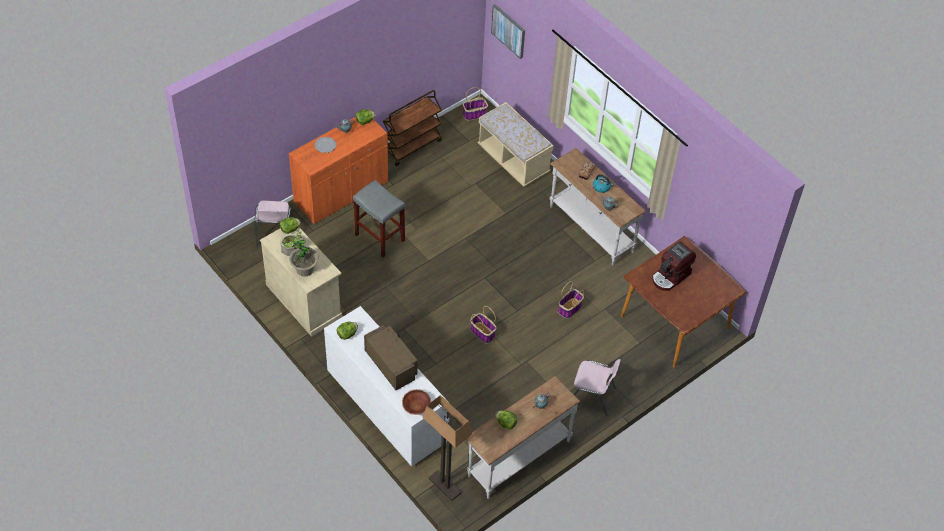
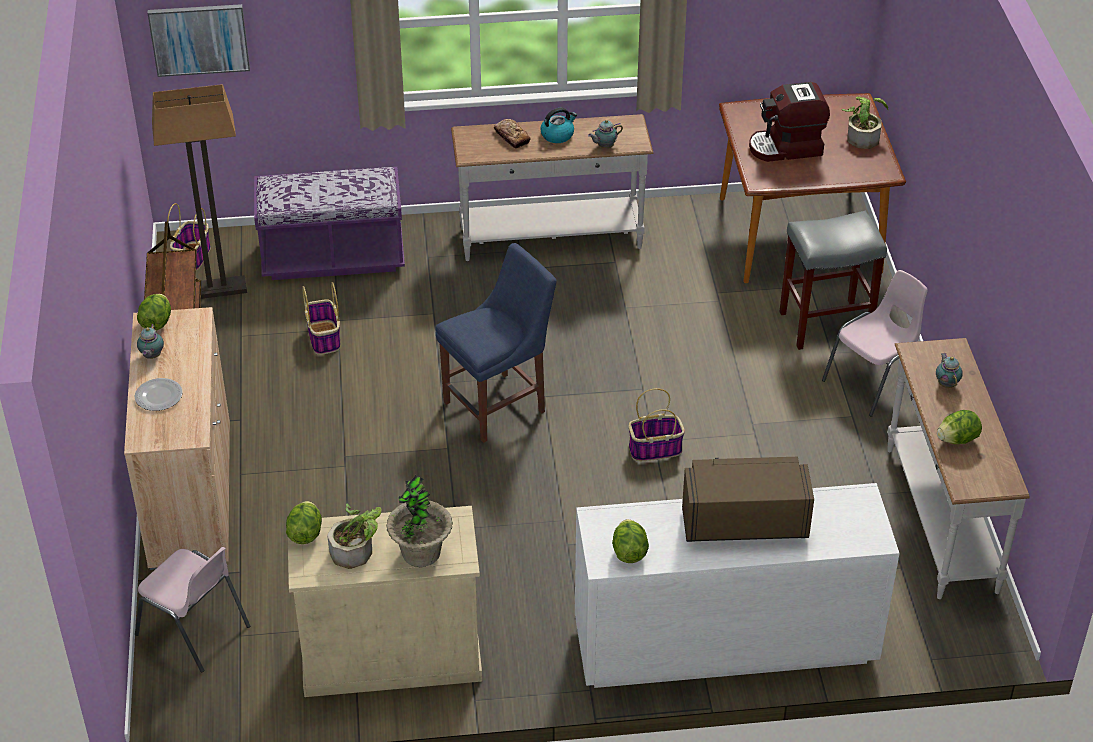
camera: 55 degrees left, 10 degrees down
(341, 192) = (191, 494): orange cabinet -> beige cabinet
(379, 237) = (340, 488): grey stool -> grey stool (824, 325)
(416, 406) = (859, 527): brown bowl -> none
(444, 486) = (939, 638): floor lamp -> floor lamp (217, 290)
(467, 265) = (499, 405): none -> blue chair
(513, 160) = (333, 257): beige bench -> purple bench
(569, 308) = (686, 329): basket -> basket (324, 338)
(671, 276) = (786, 148): coffee machine -> coffee machine turned 90 degrees clockwise
(706, 302) = (862, 136): none -> potted plant

